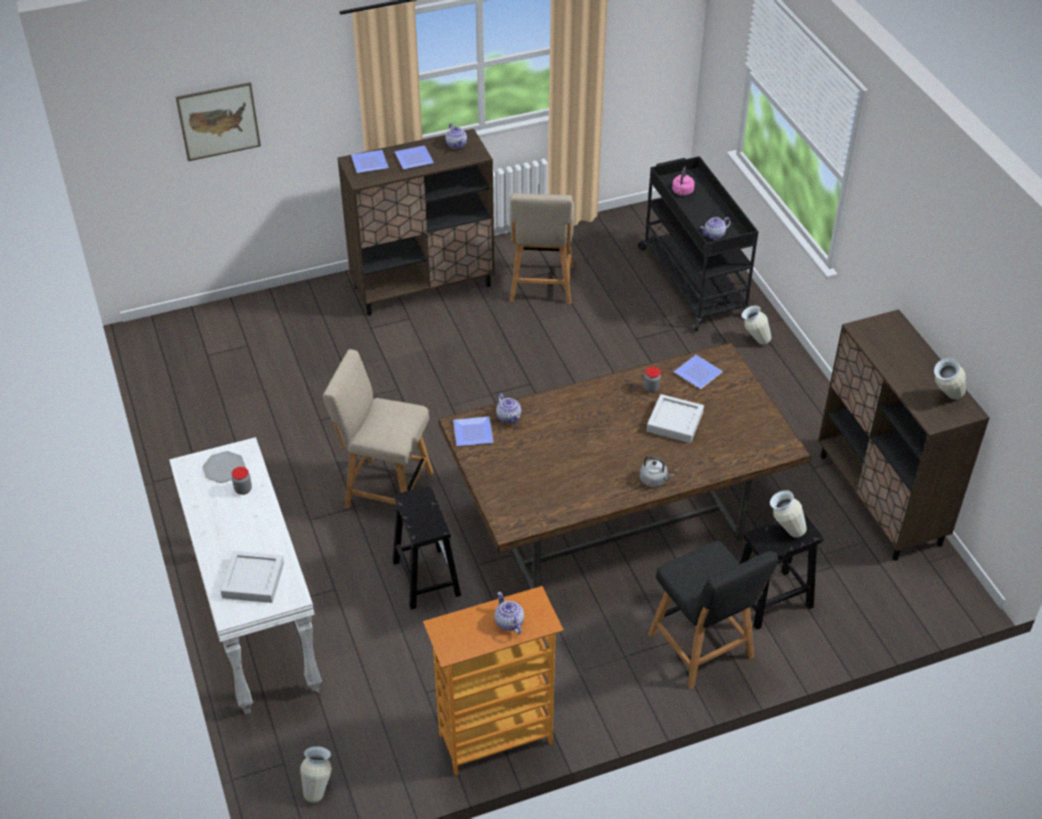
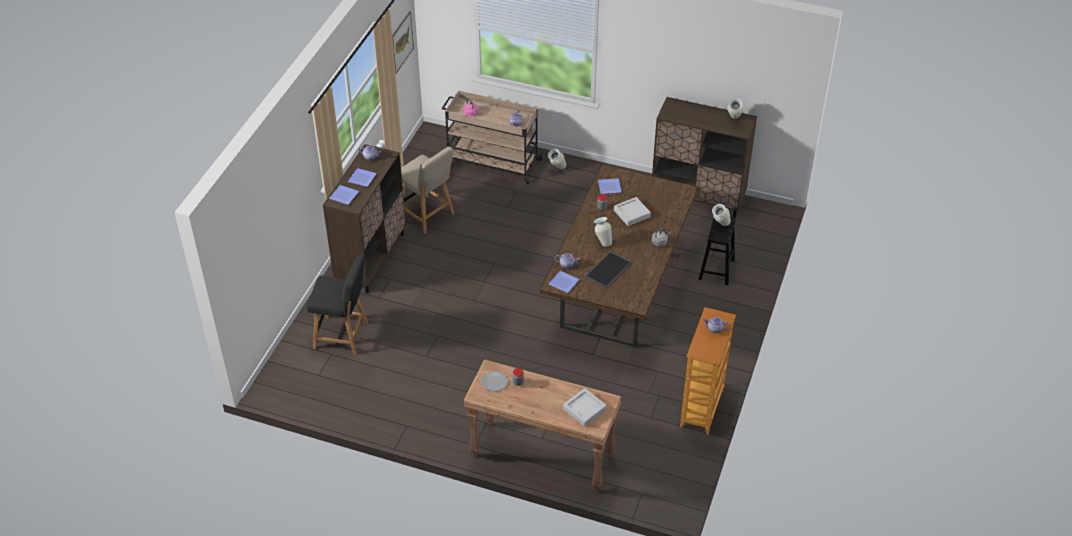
camera: 50 degrees left, 0 degrees up
(218, 121) = (266, 222): picture -> picture (402, 42)
(255, 621) = (541, 457): white console table -> brown console table
(319, 787) = (668, 487): vase -> vase (602, 241)
(384, 488) = (504, 359): beige chair -> none
(425, 577) = (580, 377): black stool -> none
(544, 459) = (607, 269): none -> tray
(693, 281) = (491, 162): black cart -> beige cart
(703, 649) = (721, 309): black chair -> black chair (343, 335)

